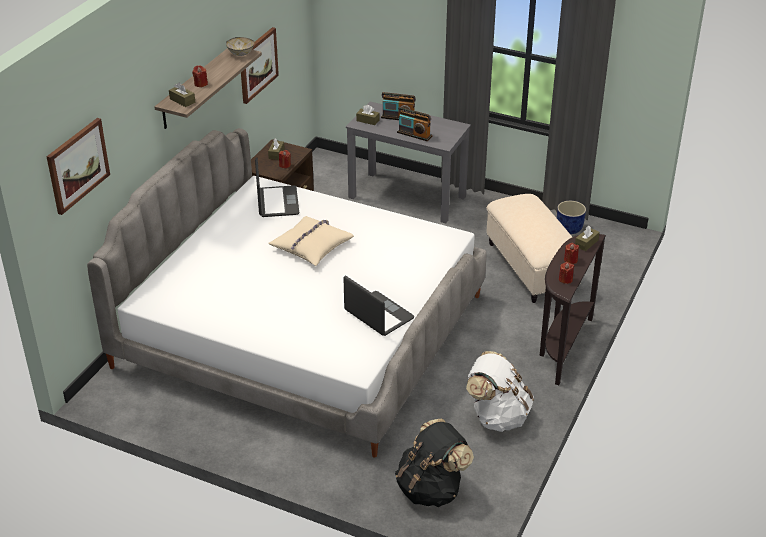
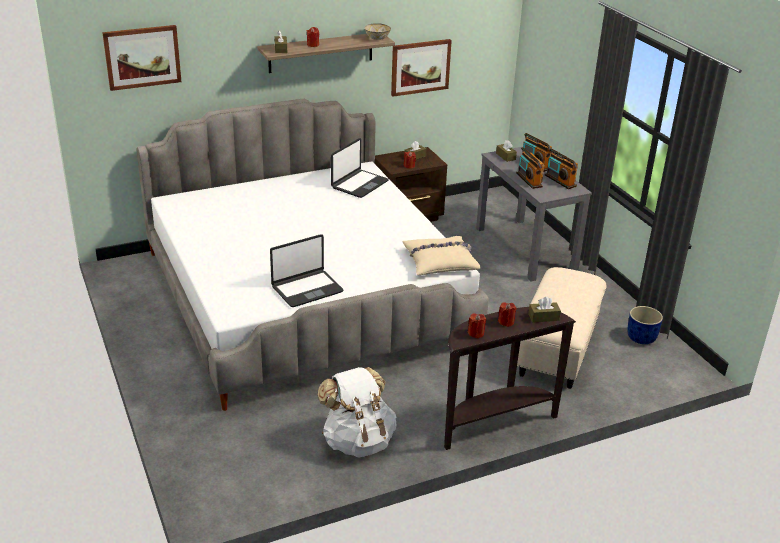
camera: 40 degrees right, 5 degrees down
(311, 246) = (336, 222): beige pillow -> beige pillow (440, 262)
(378, 315) = (306, 289): laptop -> laptop turned 60 degrees clockwise
(431, 489) = (227, 459): black backpack -> none
(436, 124) = (560, 181): none -> radio

